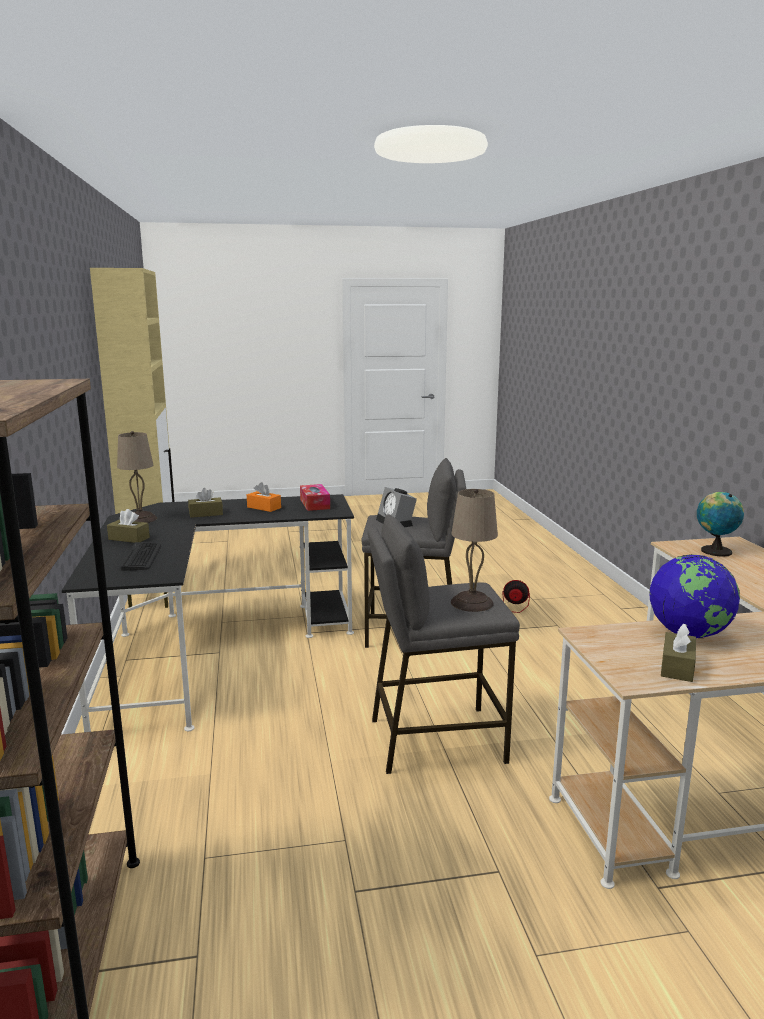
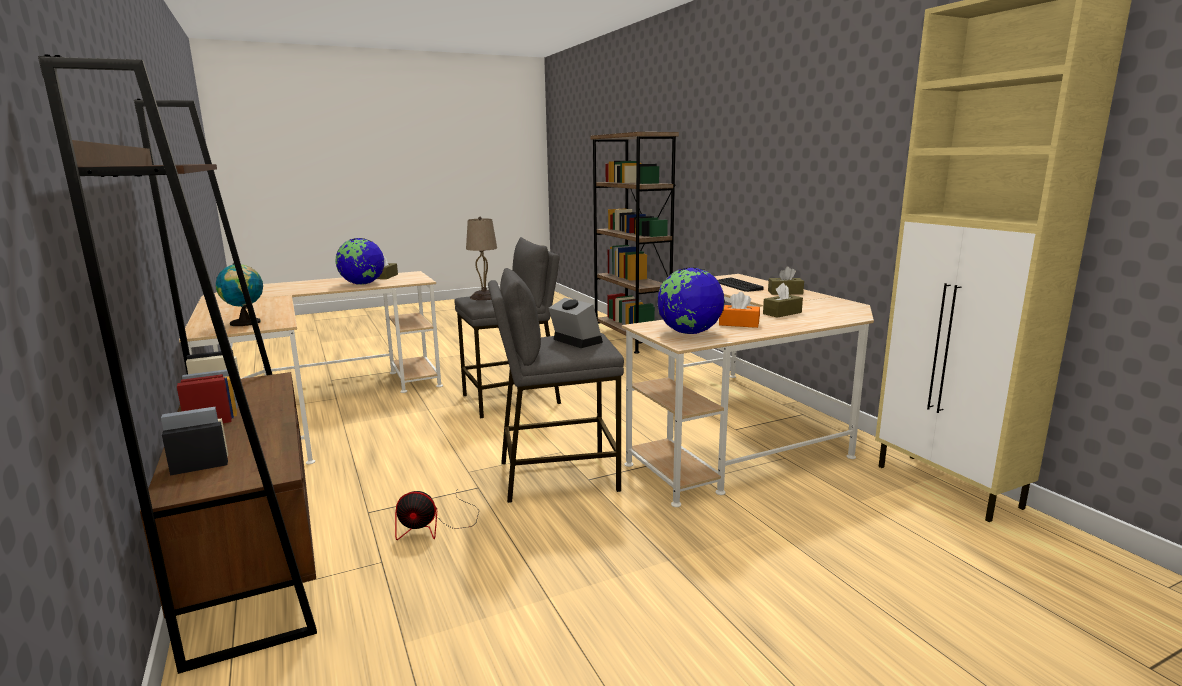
camera: 165 degrees right, 0 degrees up
(140, 519) = (828, 304): beige table lamp -> none
(210, 648) = (748, 431): black desk -> beige desk
(314, 504) = (689, 333): tissue box -> globe
(617, 613) = (255, 551): none -> brown bookcase

